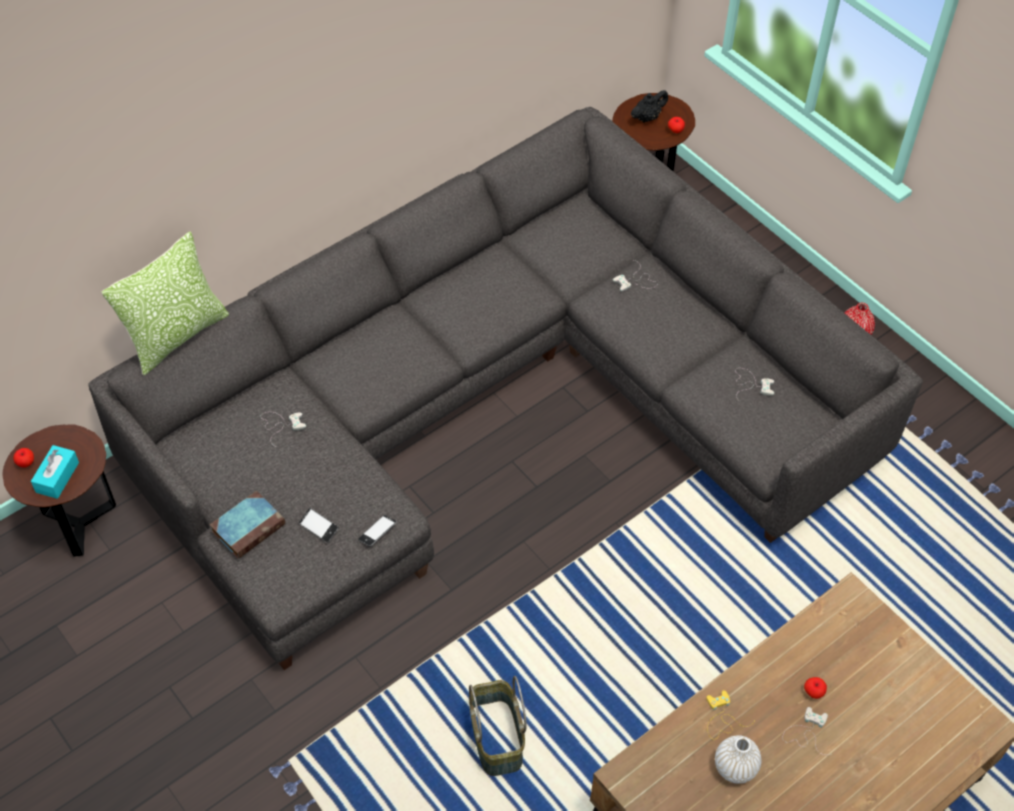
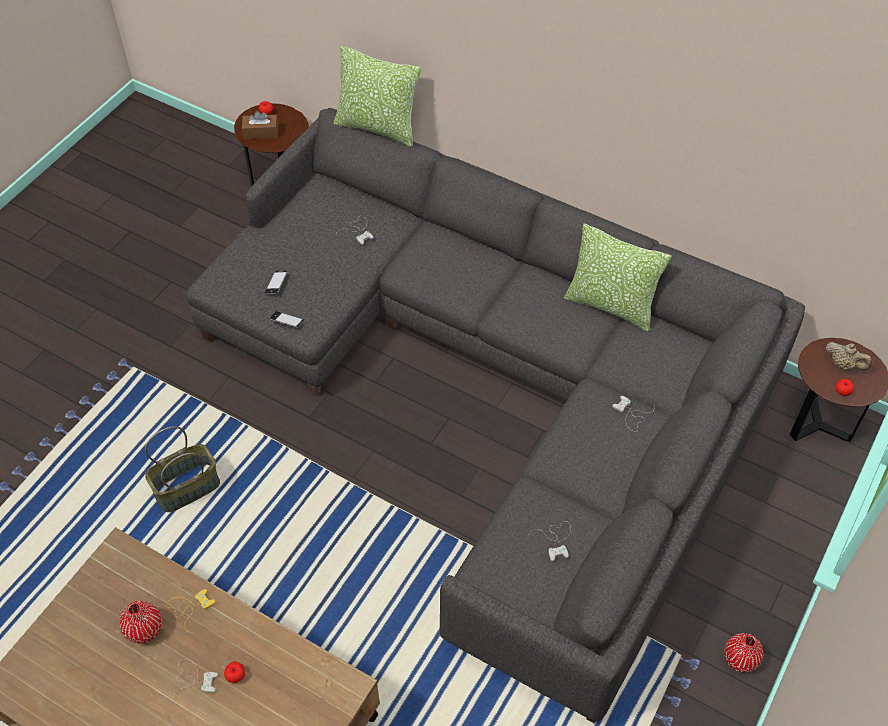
camera: 70 degrees right, 0 degrees up
(57, 477) = (261, 132): turquoise tissue box -> brown tissue box
(249, 526) = (261, 245): book -> none
(497, 249) = (610, 305): none -> pillow
(647, 117) = (844, 365): black teapot -> beige teapot
(735, 767) = (145, 629): white vase -> red vase

